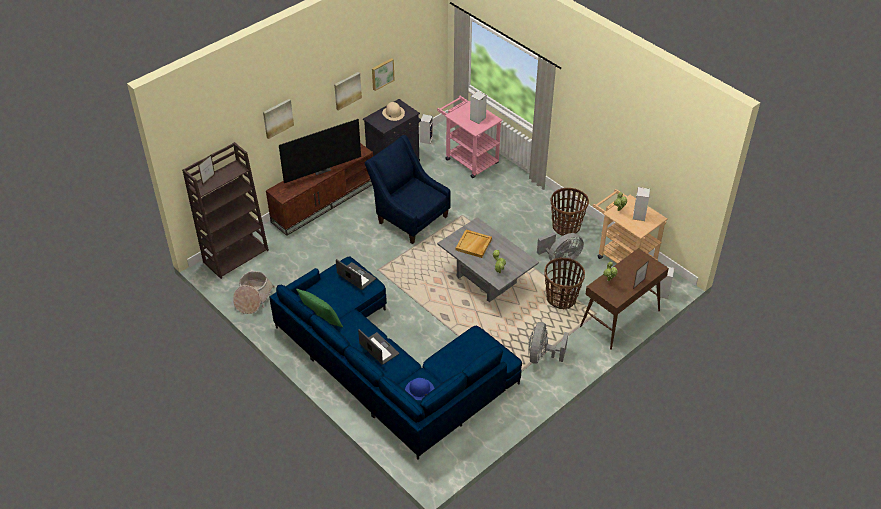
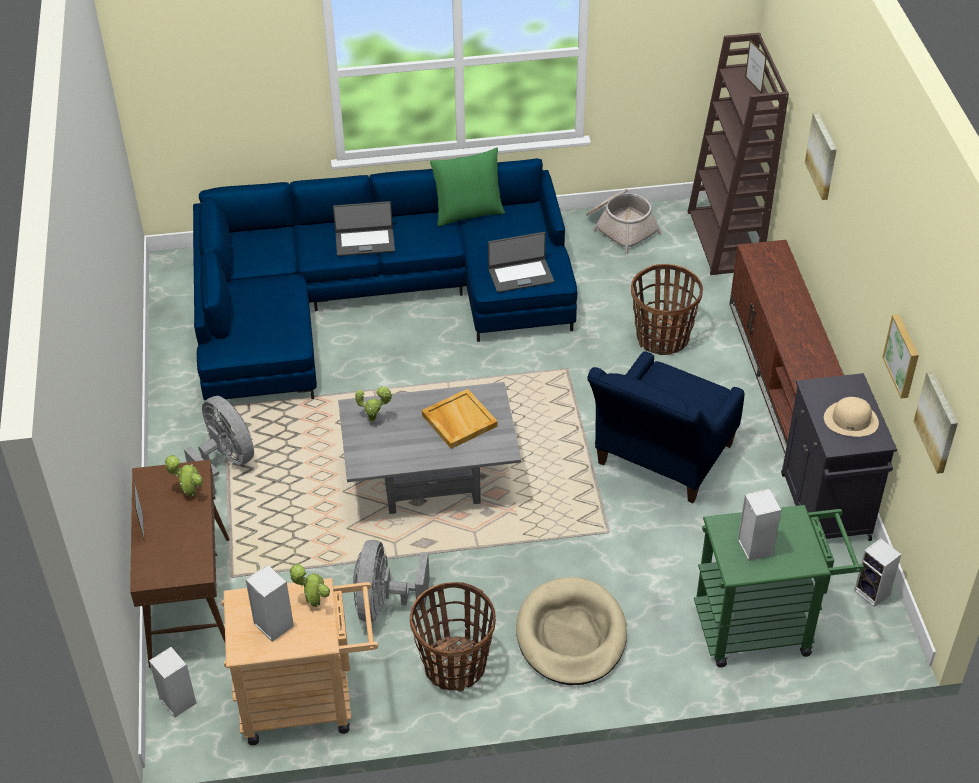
camera: 125 degrees right, 0 degrees up
(321, 169) = (793, 317): television -> none
(347, 90) = (872, 284): picture -> picture (938, 422)
(409, 217) = (660, 460): blue armchair -> blue armchair turned 135 degrees clockwise
(419, 390) = (261, 248): blue hat -> none
(468, 159) = (764, 626): pink cart -> green cart
(521, 203) = (571, 635): none -> beige dog bed
(561, 298) = (304, 552): basket -> basket (662, 338)

